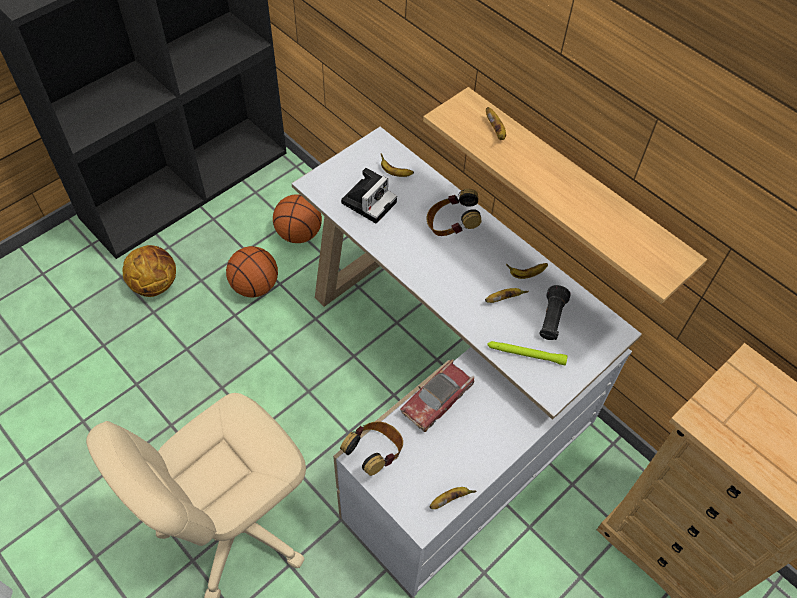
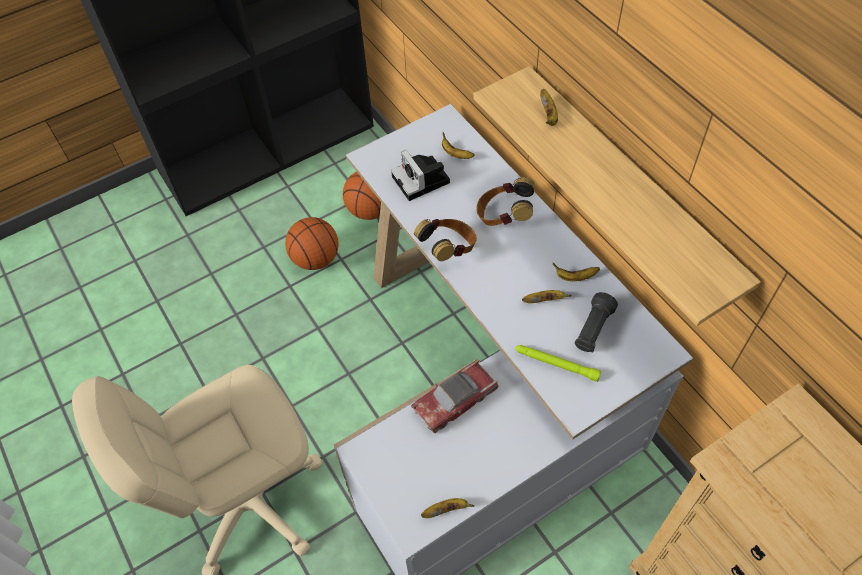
camera: 15 degrees right, 0 degrees up
(155, 284) = (218, 245): basketball -> none
(369, 201) = (422, 181): camera -> camera turned 105 degrees clockwise
(375, 453) = (377, 448): headphones -> headphones (449, 249)

